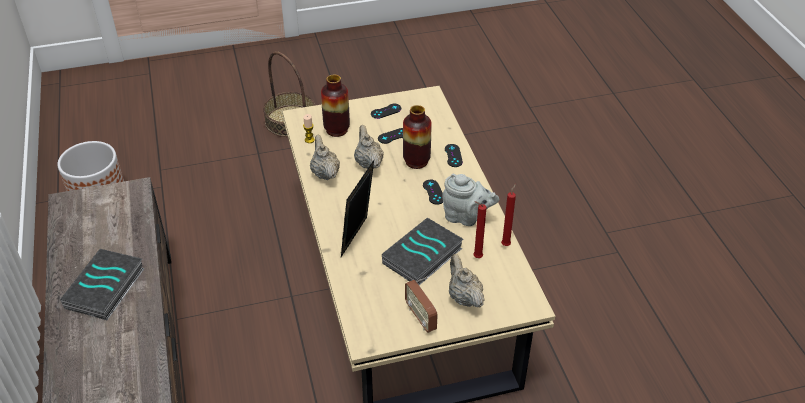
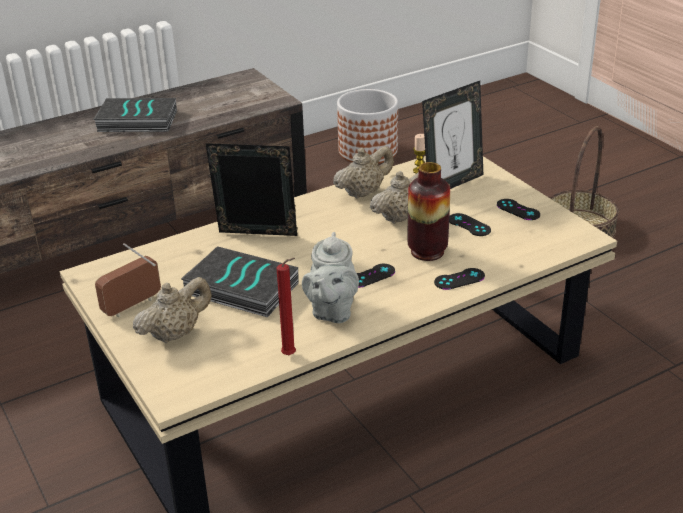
camera: 75 degrees right, 10 degrees down
(336, 130) = (452, 184): vase -> picture frame
(476, 257) = (254, 332): red candle -> none

